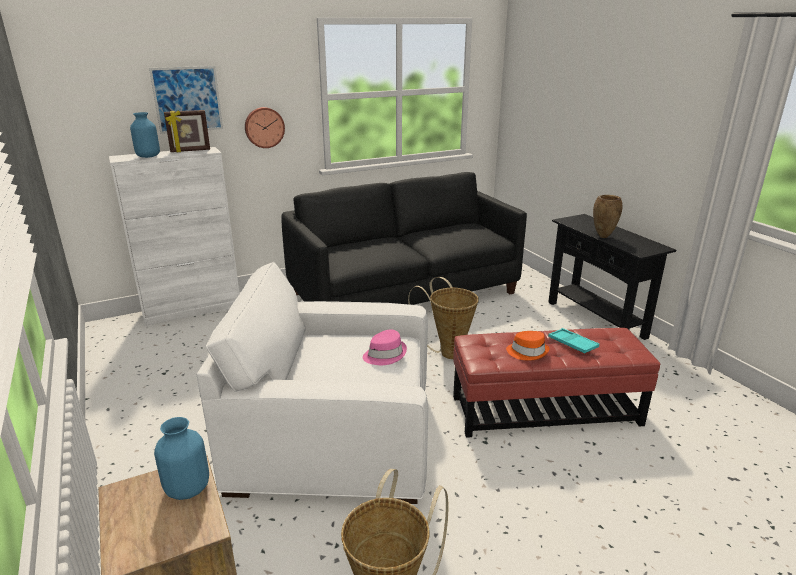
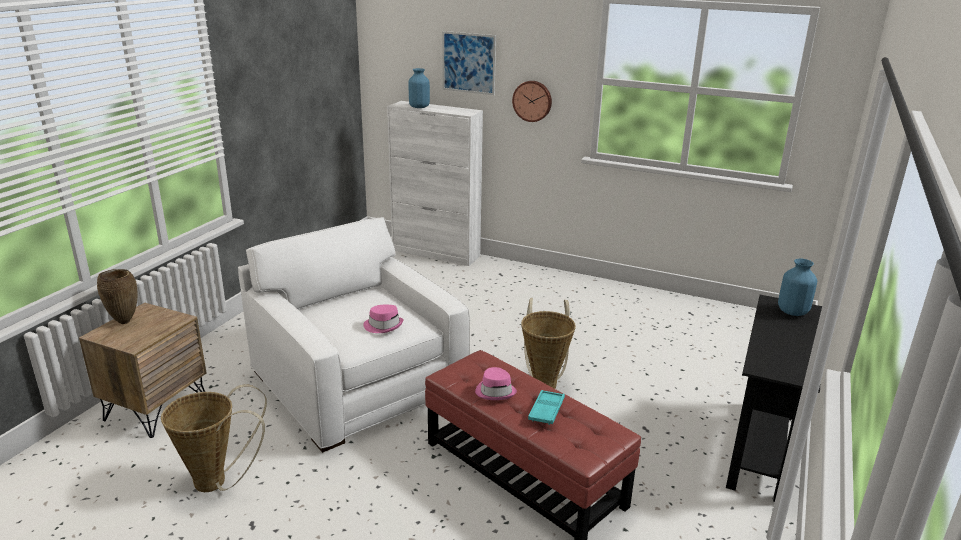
camera: 50 degrees right, 0 degrees up
(188, 488) = (162, 325): blue vase -> blue vase (793, 311)
(190, 151) = (455, 109): picture frame -> none
(404, 293) = (611, 319): black sofa -> none
(527, 352) = (495, 391): orange hat -> pink hat
(602, 236) = (764, 334): brown vase -> brown vase (125, 321)

